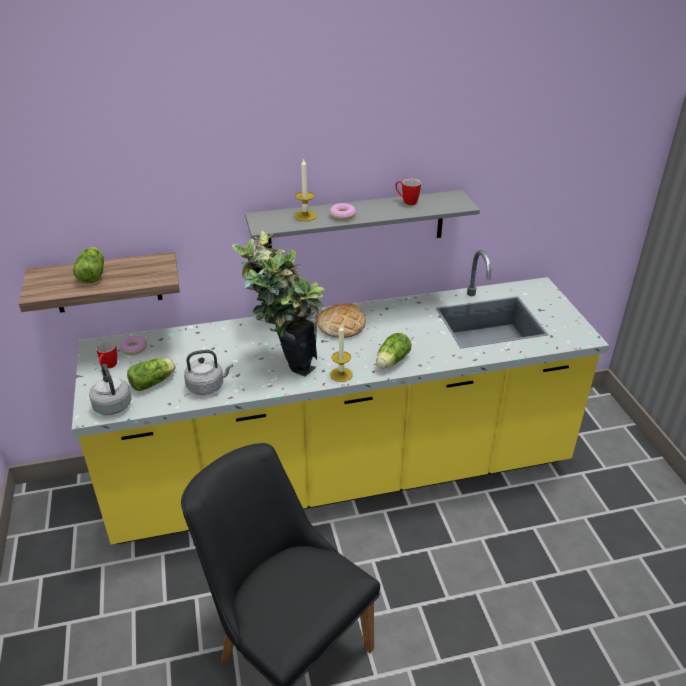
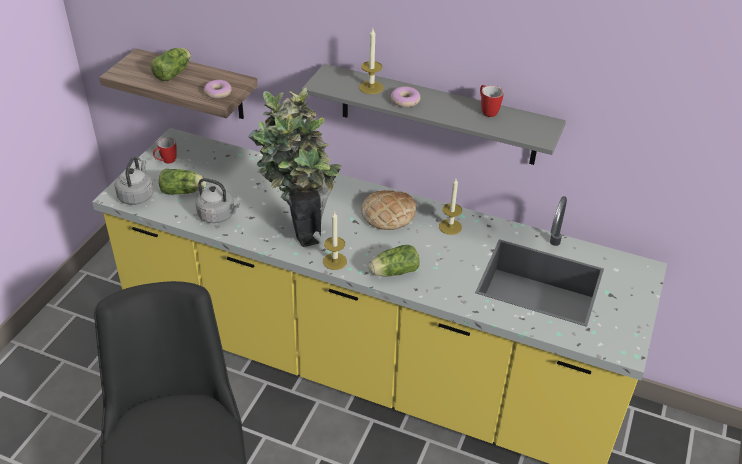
camera: 35 degrees right, 5 degrees up
(134, 348) = (199, 154): donut -> donut (218, 93)
(394, 314) = (450, 227): none -> candle

